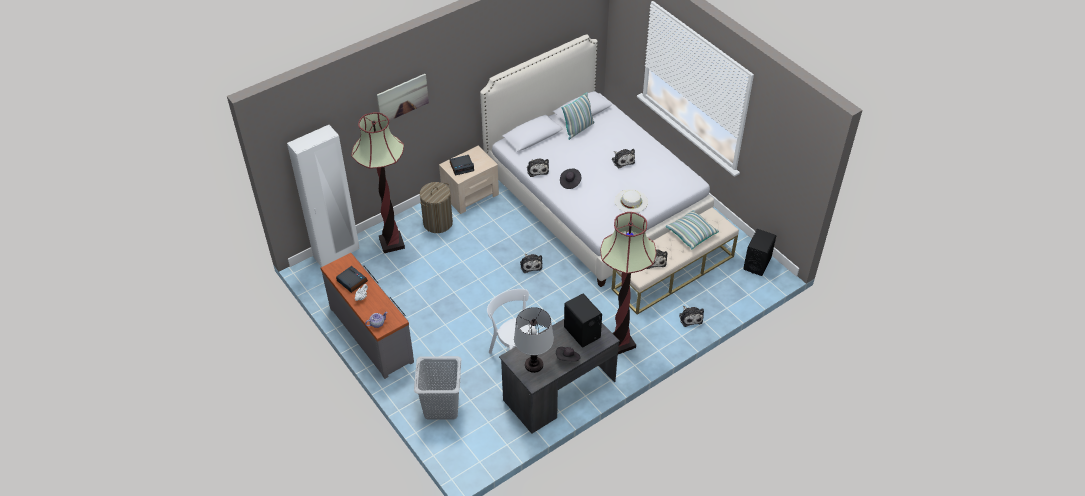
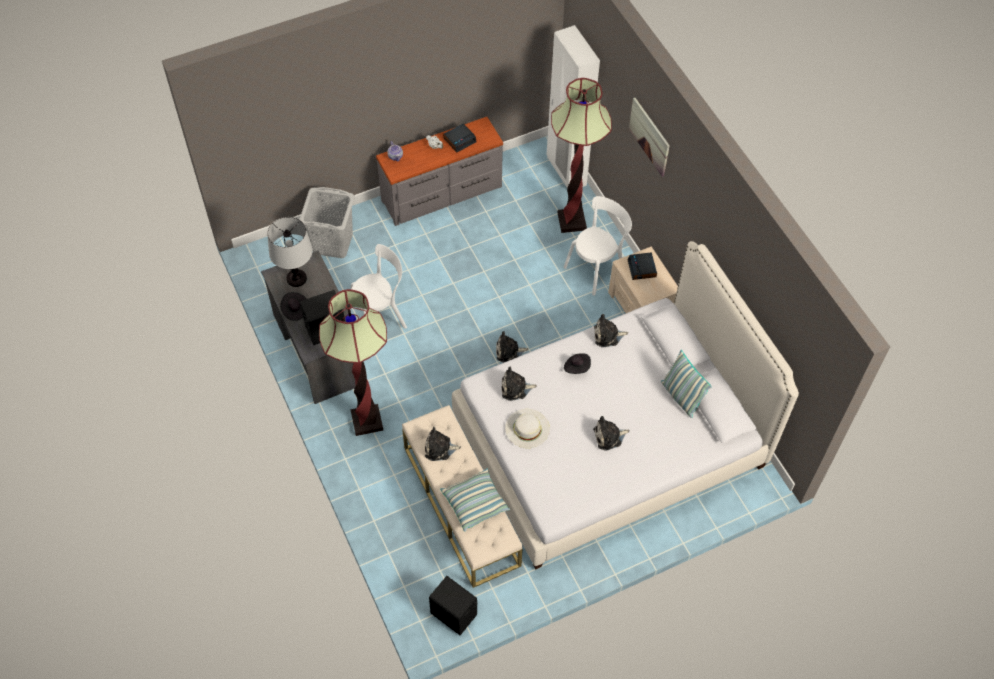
camera: 100 degrees right, 10 degrees up
(438, 223) = (596, 268): laundry basket -> white chair
(690, 317) = (384, 506): plush toy -> plush toy (515, 388)

